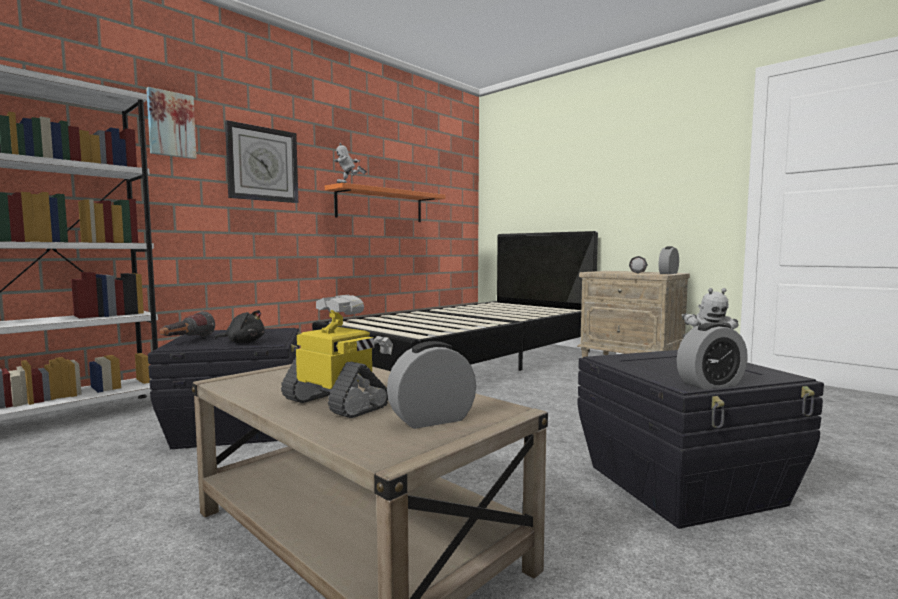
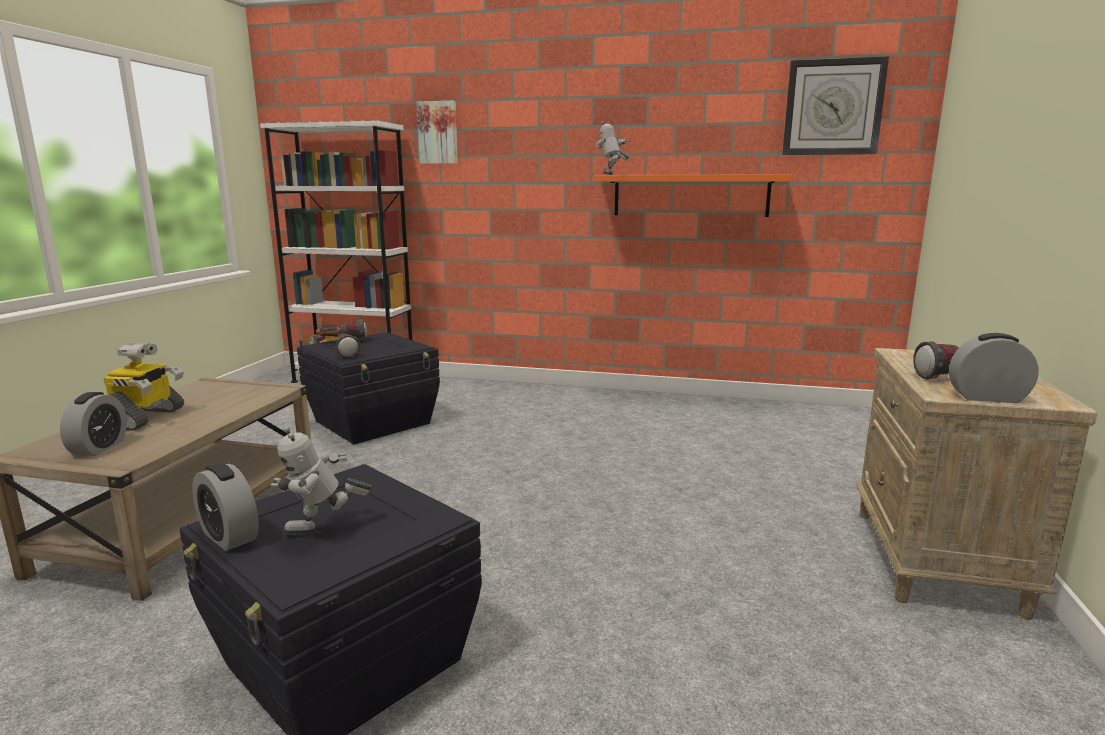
camera: 60 degrees right, 10 degrees up
(243, 342) = (346, 353): black plush toy -> flashlight
(262, 164) = (524, 159): wall clock -> wall clock (833, 107)
(432, 420) = (99, 448): alarm clock -> alarm clock turned 60 degrees clockwise
(469, 362) = (705, 445): black bed -> none

